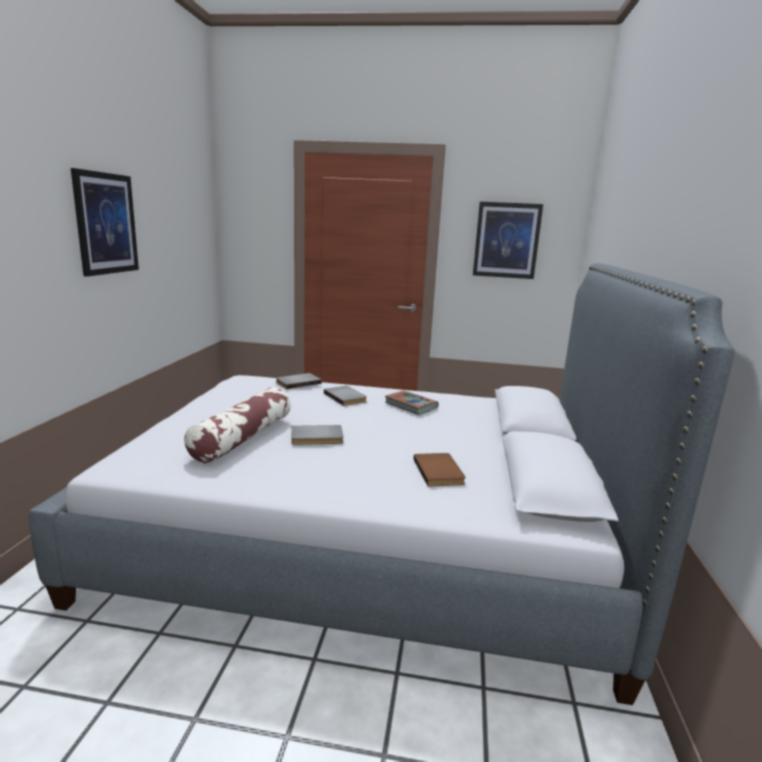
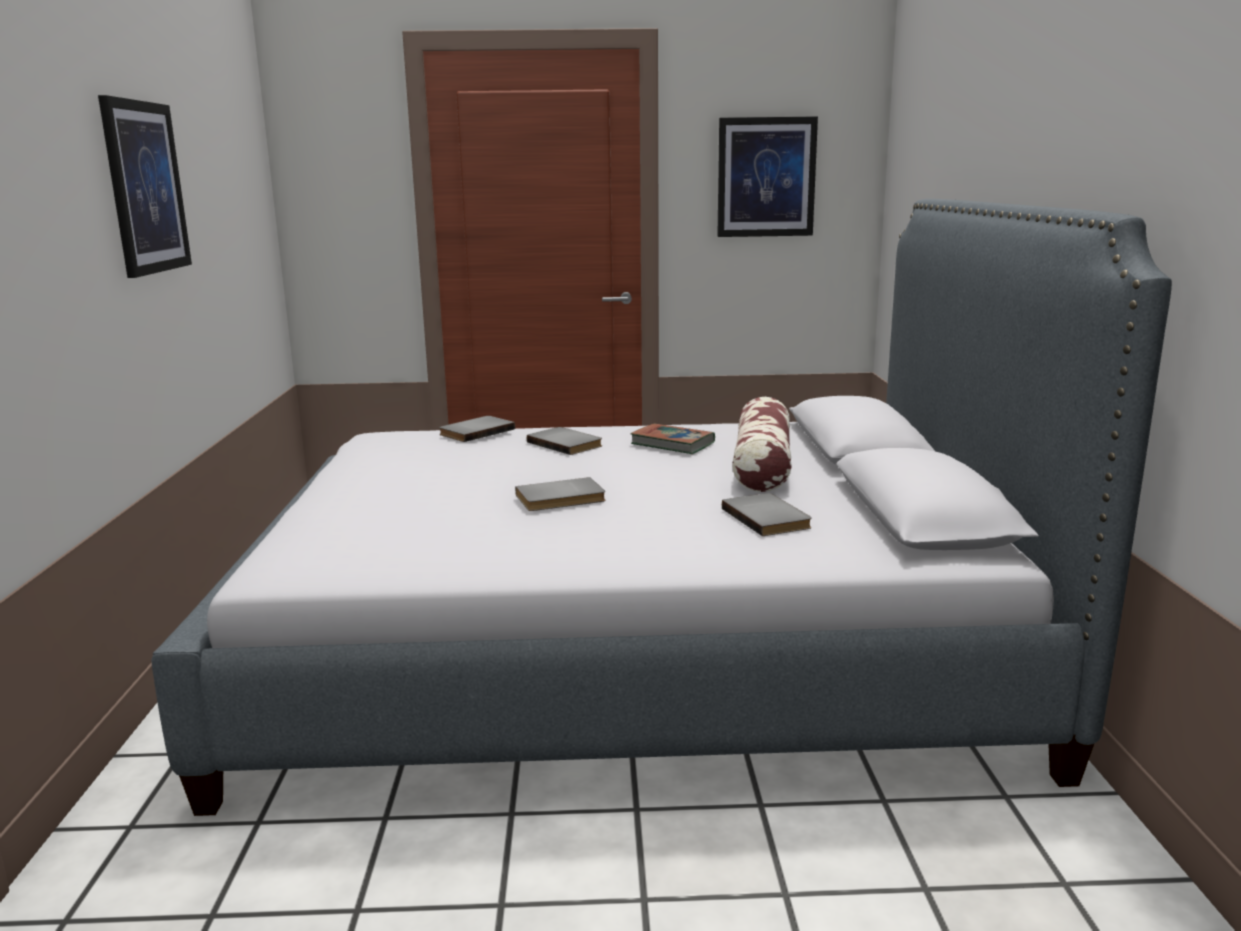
camera: 10 degrees left, 0 degrees up
(242, 438) = (446, 512): pillow -> pillow (762, 465)
(440, 471) = (768, 518): brown book -> grey book

